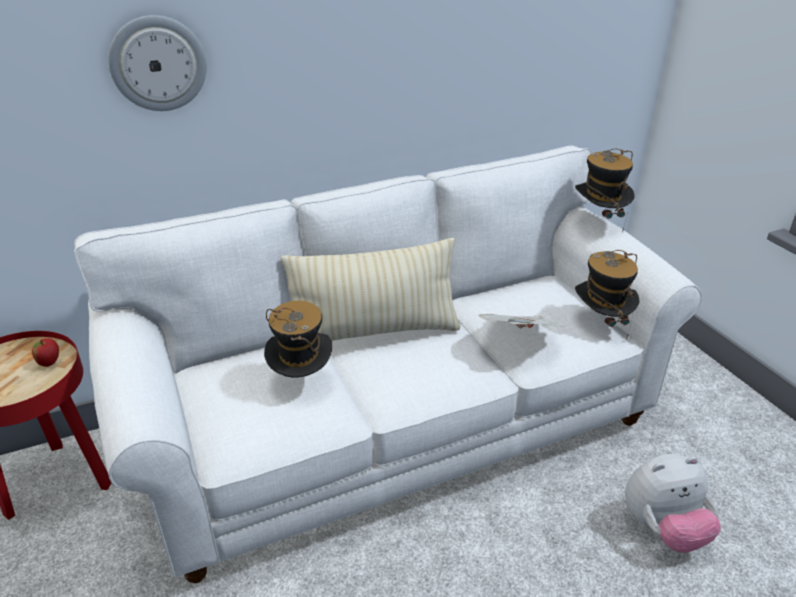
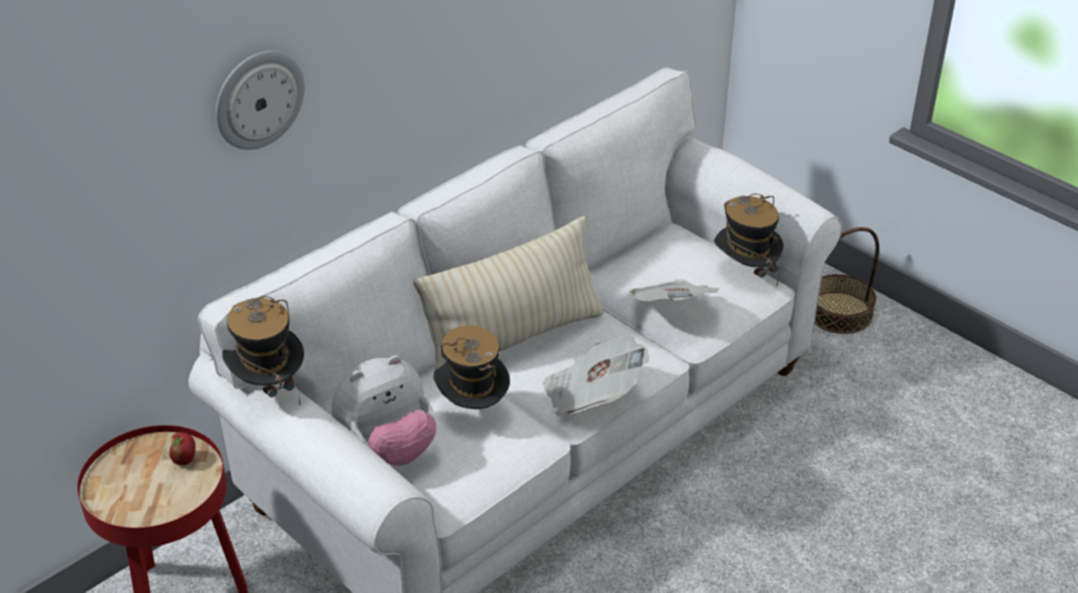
camera: 20 degrees left, 5 degrees up
(414, 393) = (592, 395): none -> newspaper
(598, 221) = (714, 155): hat -> hat (268, 389)
(663, 529) = (848, 472): plush toy -> plush toy (388, 448)
(695, 385) = (839, 312): none -> basket

